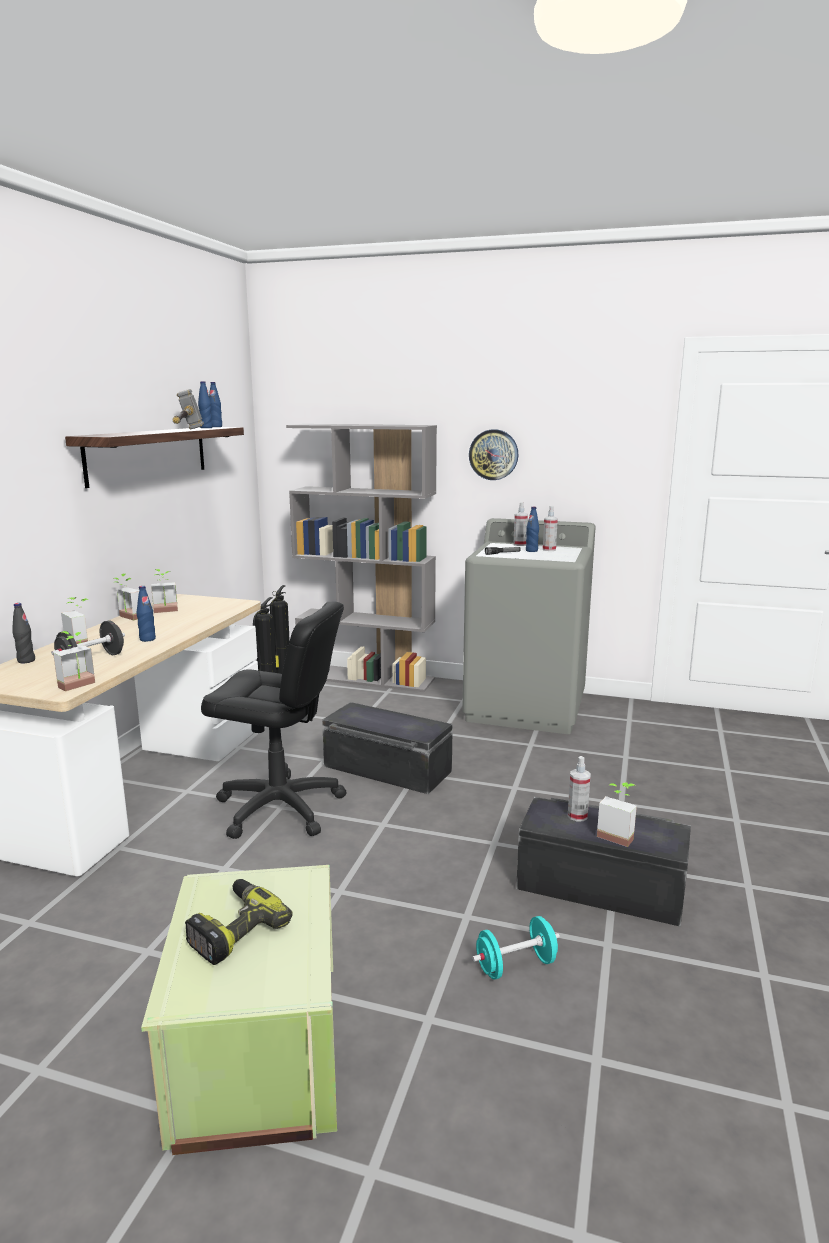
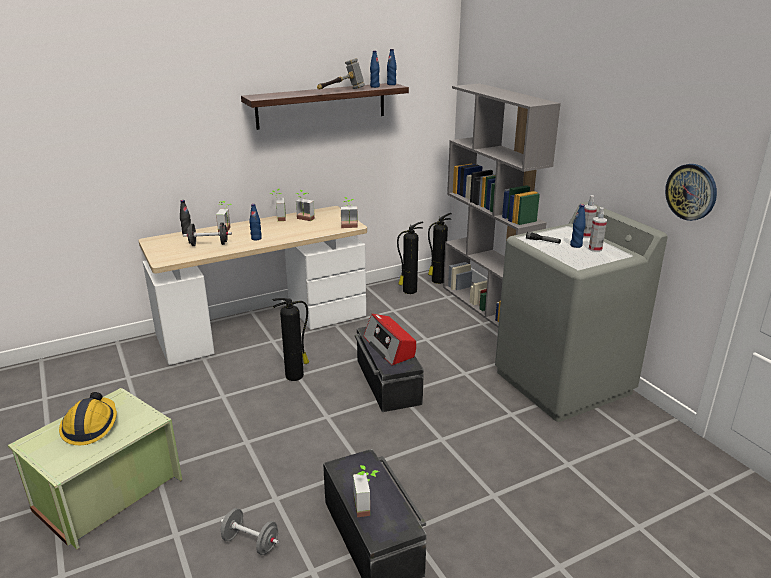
camera: 45 degrees right, 10 degrees up
(80, 686) = (174, 260): potted plant -> potted plant (349, 227)
(234, 929) = (90, 426): power drill -> hard hat
(279, 808) = (295, 375): black office chair -> fire extinguisher
(388, 721) = (389, 347): none -> radio
(493, 454) = (600, 141): wall clock -> wall clock (691, 192)
(515, 965) = (250, 542): turquoise dumbbell -> grey dumbbell
(577, 816) = (370, 477): spray bottle -> none

